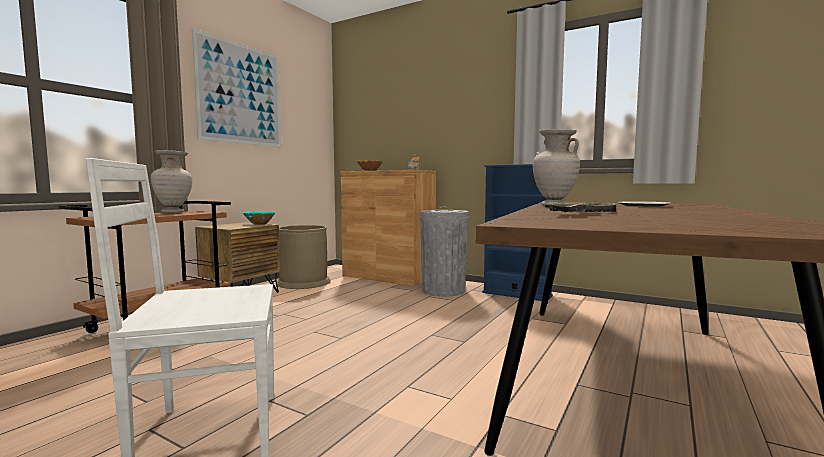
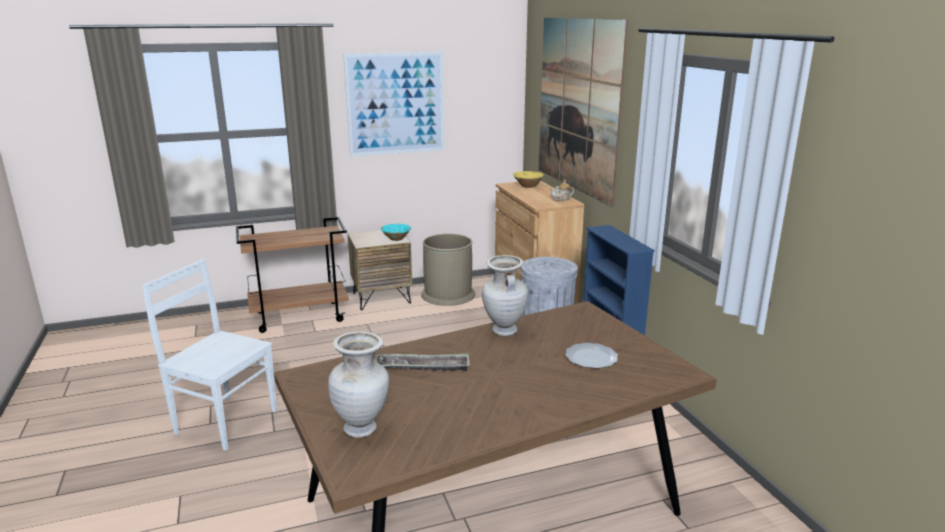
camera: 40 degrees right, 15 degrees up
(174, 212) = (312, 232): beige vase -> beige vase (362, 429)
(414, 98) = (577, 106): none -> picture

